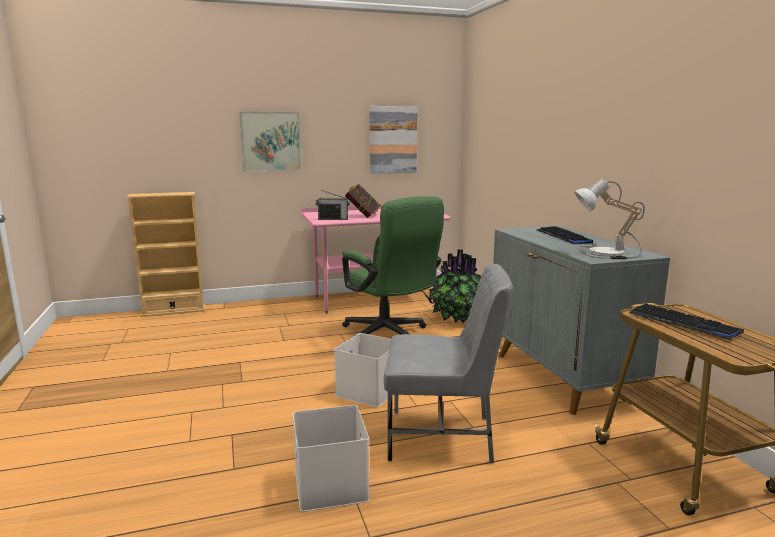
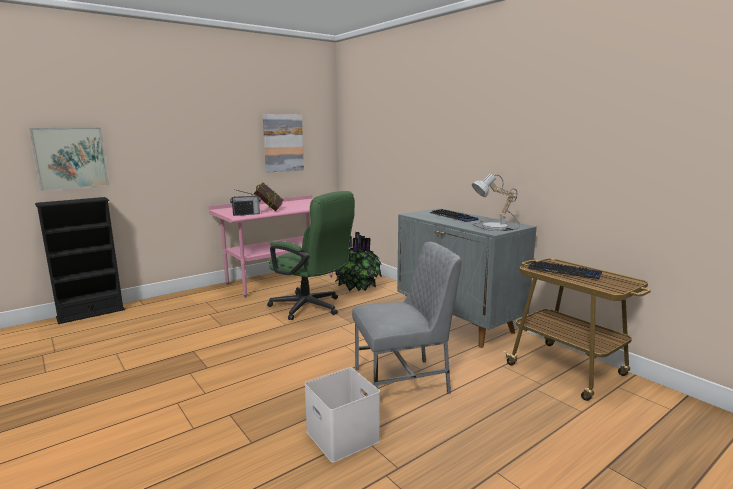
camera: 20 degrees left, 0 degrees up
(173, 311) = (91, 313): beige bookcase -> black bookcase
(271, 141) = (177, 147): picture -> picture (71, 158)
(369, 392) = (325, 357): white storage box -> none

